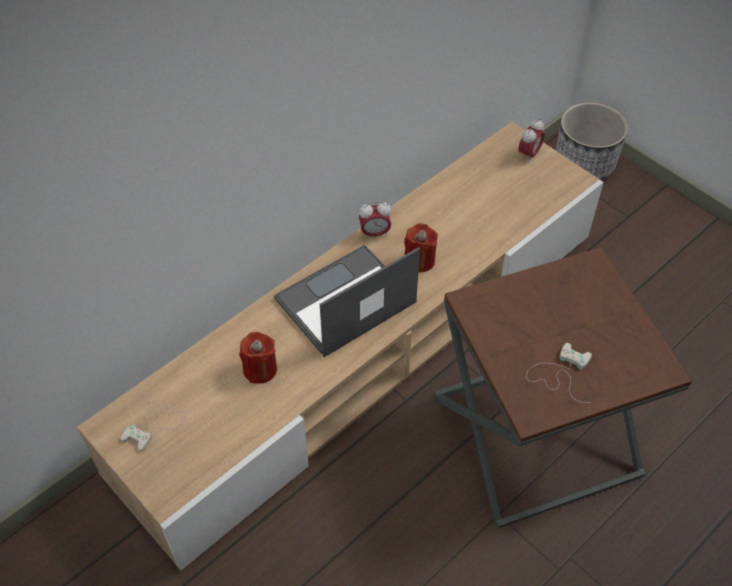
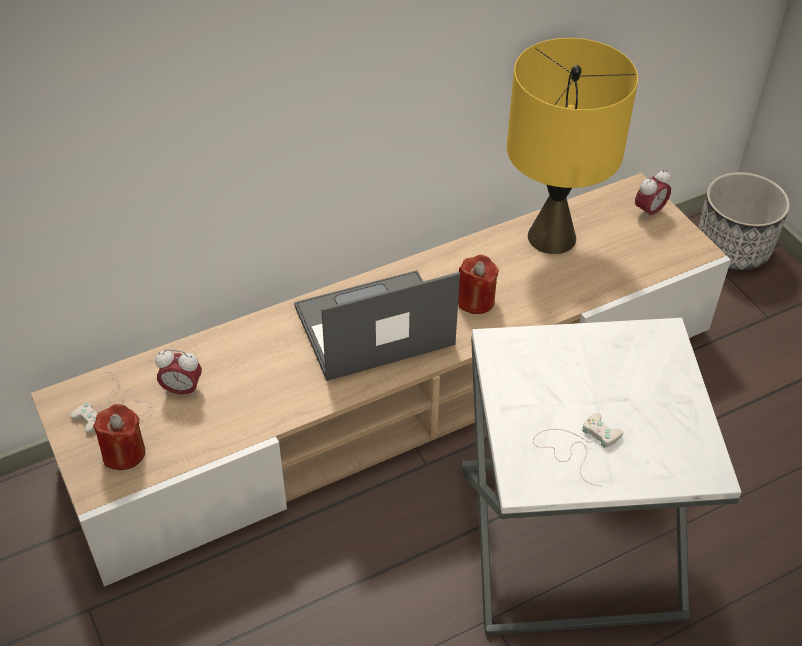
camera: 15 degrees right, 5 degrees down
(260, 369) = (250, 378): red candle -> red candle (124, 453)
(374, 233) = (434, 261): alarm clock -> alarm clock (182, 390)
(460, 192) = (551, 237): none -> yellow table lamp
(535, 434) = (569, 539): brown side table -> white side table

